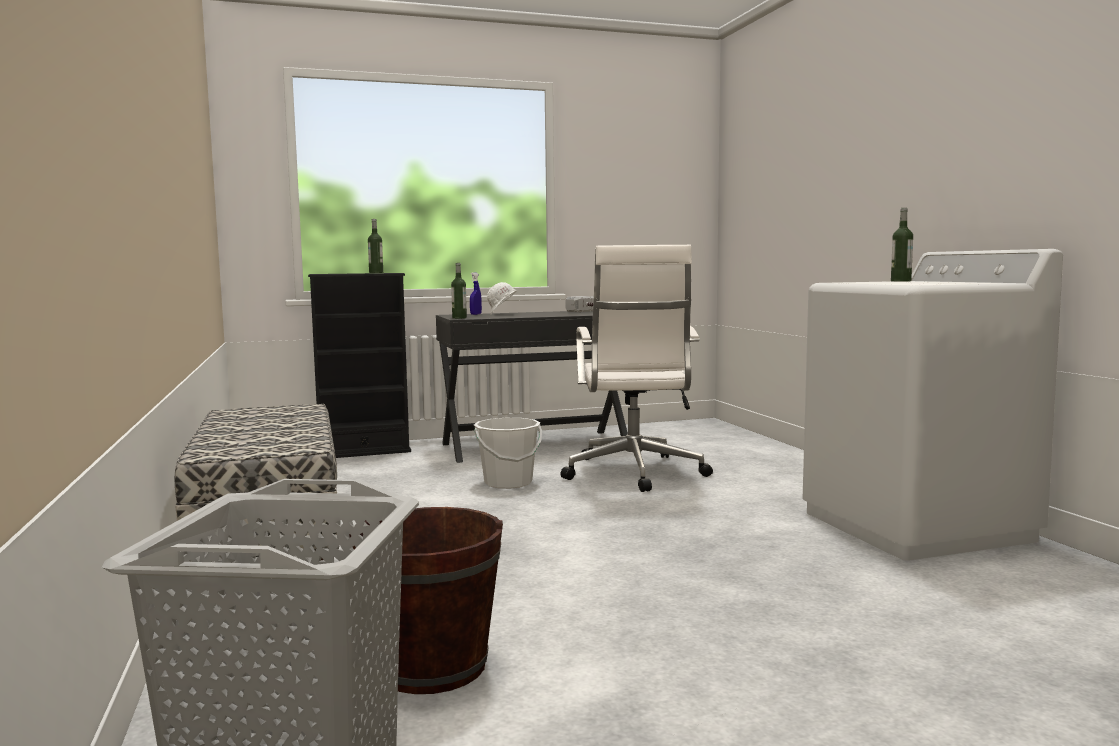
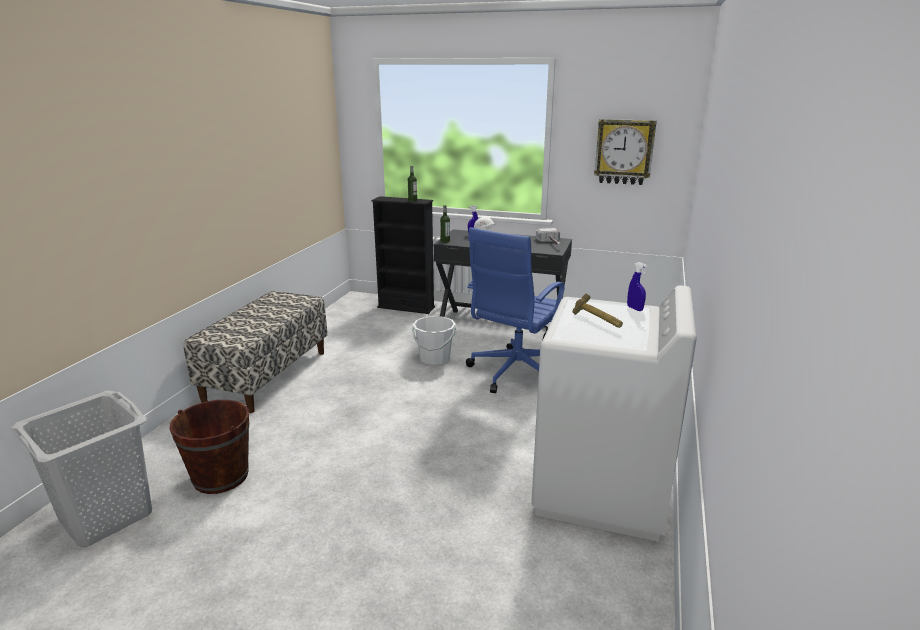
camera: 35 degrees right, 15 degrees up
(634, 473) = (514, 373): white office chair -> blue office chair
(642, 199) = (624, 152): none -> wall clock
(900, 281) = (635, 309): bottle -> blue spray bottle
(907, 282) = (597, 322): none -> hammer

